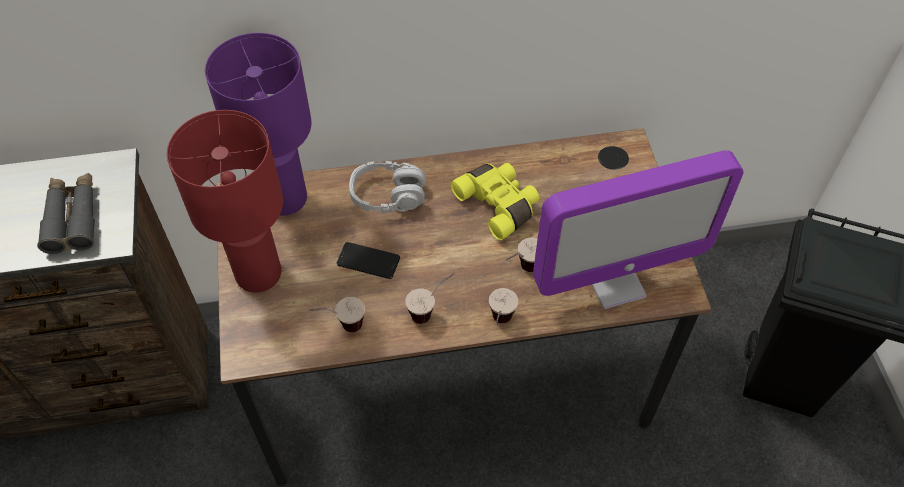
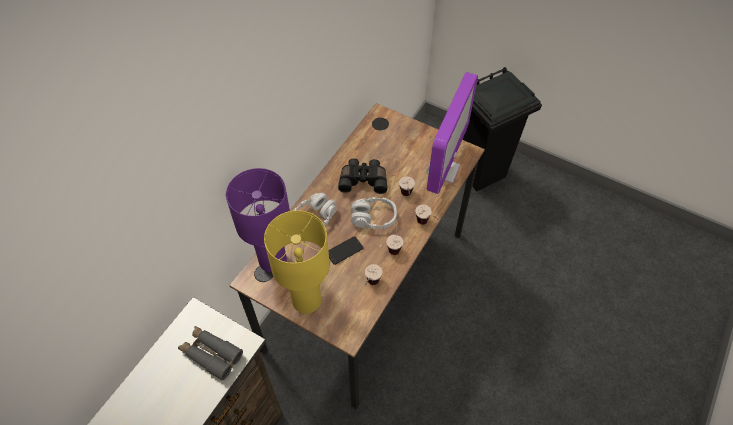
camera: 50 degrees left, 0 degrees up
(259, 273) = (306, 300): red table lamp -> yellow table lamp
(449, 257) = (373, 218): none -> grey headphones
(499, 204) = (363, 180): yellow binoculars -> black binoculars

